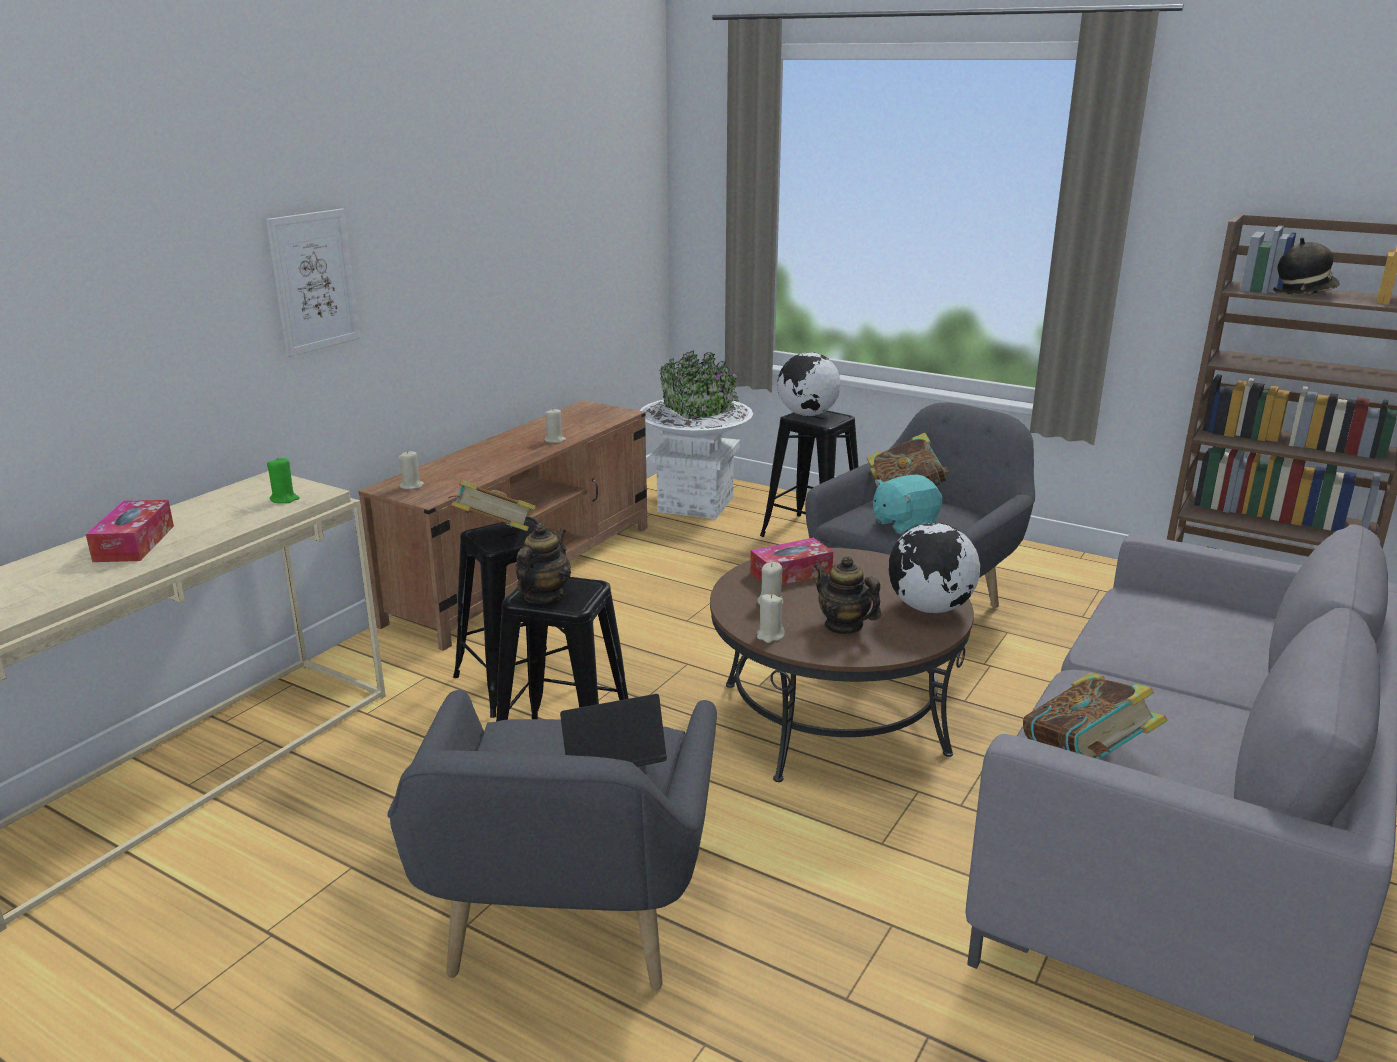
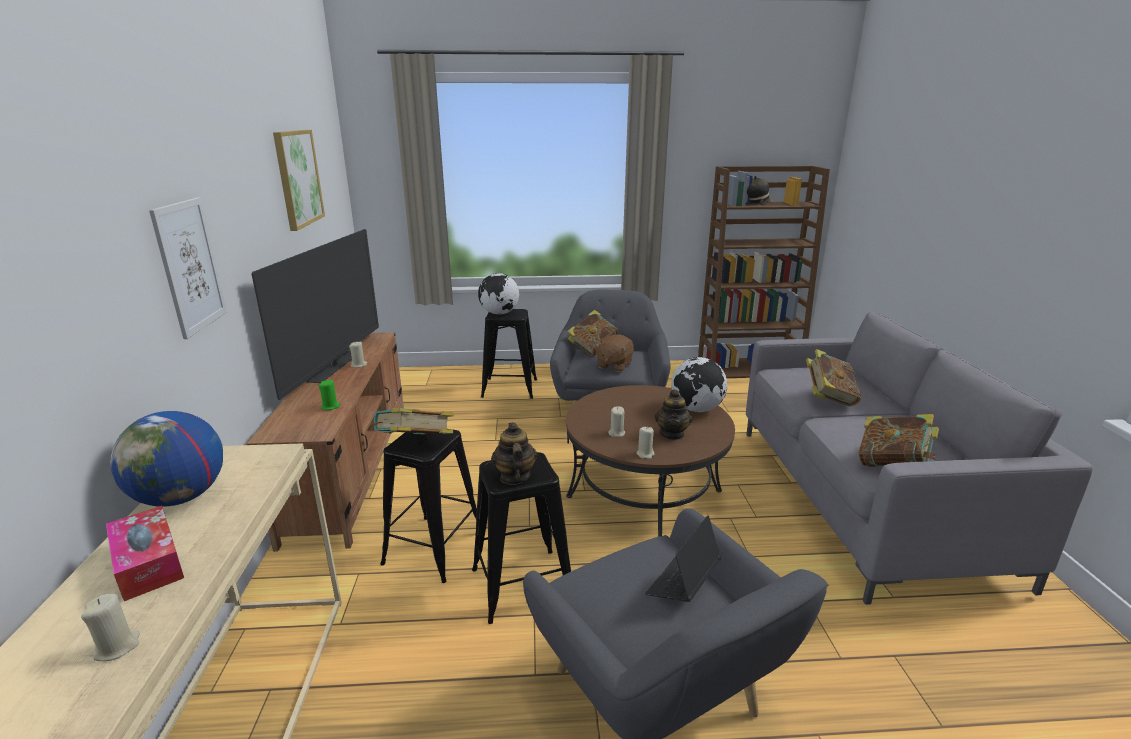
camera: 35 degrees left, 0 degrees up
(210, 505) = (181, 497): none -> globe
(284, 499) = (253, 468): green candle -> green candle (330, 406)
(411, 486) = (291, 426): beige candle -> beige candle (118, 647)
(528, 437) = (335, 367): none -> television
(542, 190) = (298, 178): none -> picture
(696, 504) = (419, 388): white planter -> none
(791, 573) = (602, 412): tissue box -> none
(843, 626) = (672, 434): teapot -> teapot turned 90 degrees counterclockwise
(904, 523) = (614, 365): turquoise plush toy -> brown plush toy
(1153, 651) = (828, 398): none -> book

